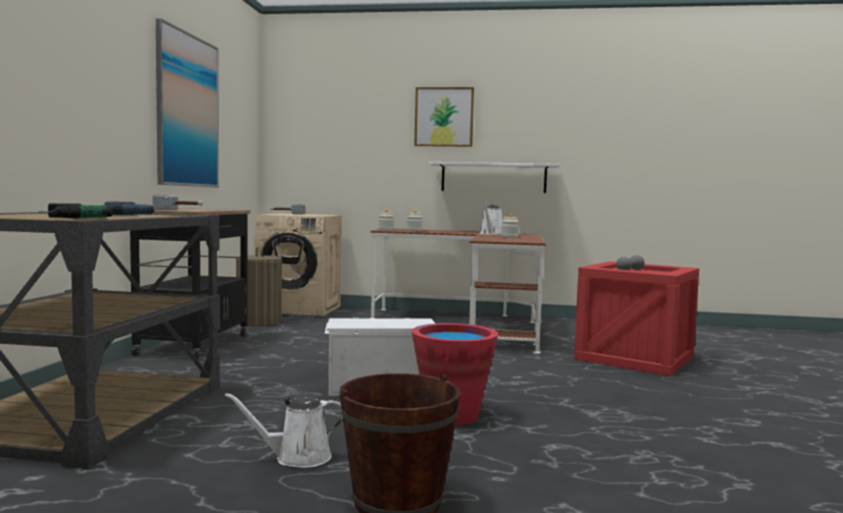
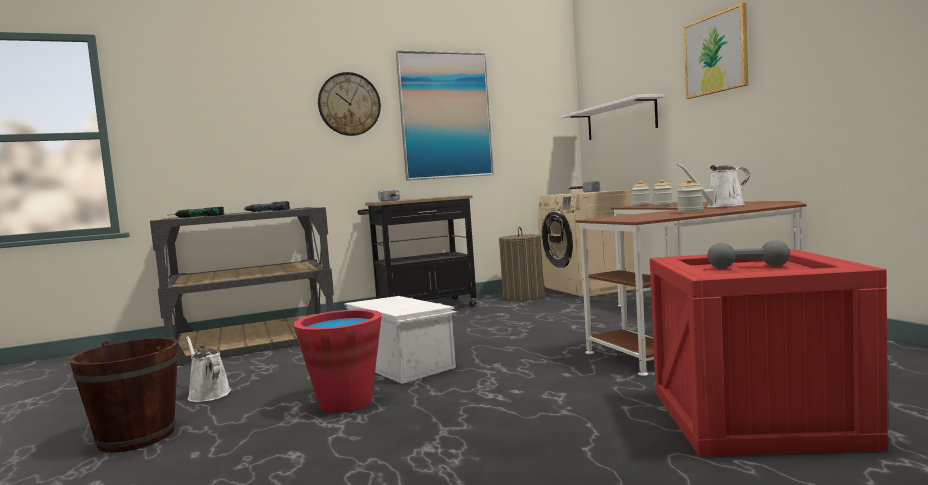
camera: 60 degrees right, 0 degrees up
(115, 72) = (349, 104): none -> wall clock
(493, 178) = (776, 123): white shelf -> white shelf (620, 120)

